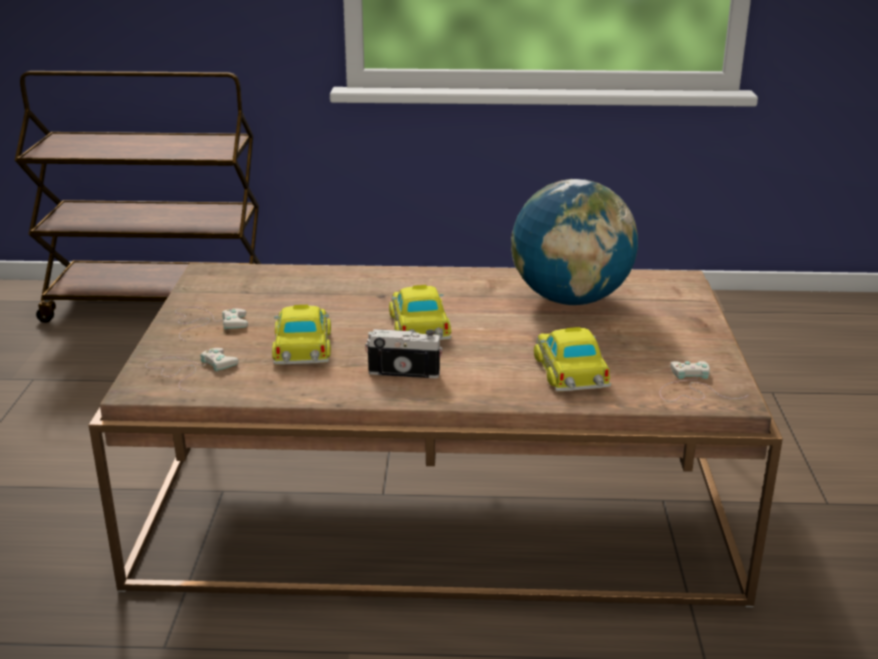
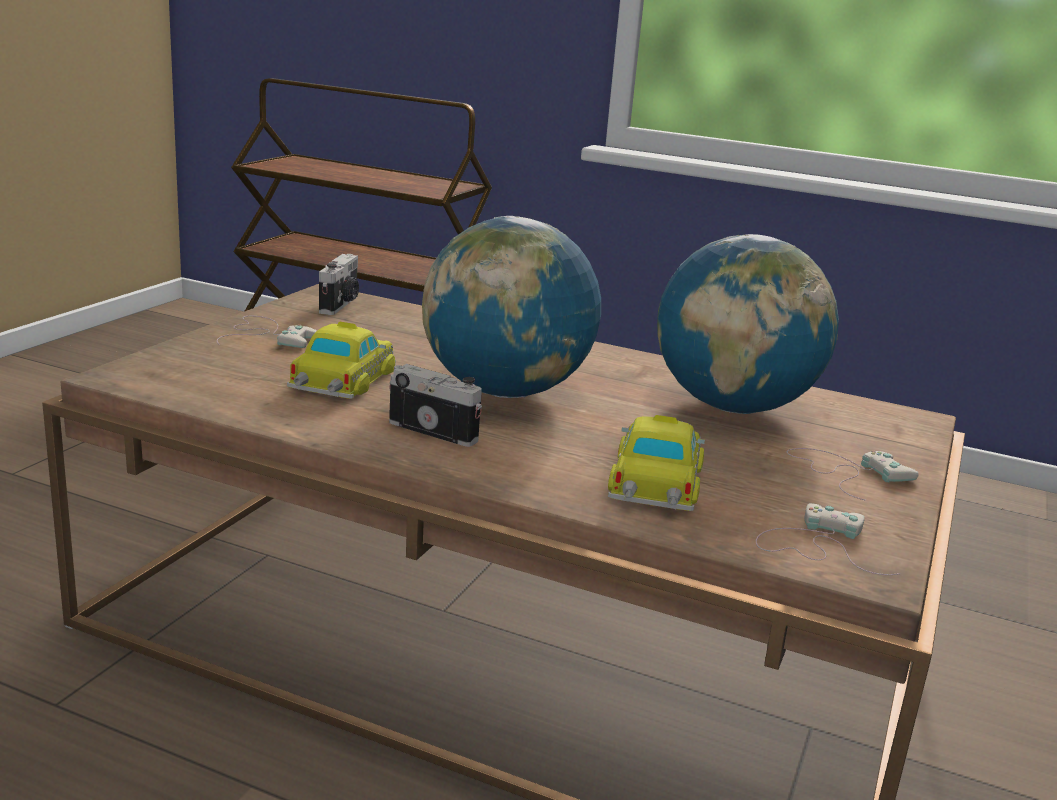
camera: 20 degrees right, 5 degrees down
(189, 370) = (192, 372): white game controller -> white game controller (847, 472)
(229, 279) = (340, 304): none -> camera
(420, 327) = (505, 392): toy car -> globe

